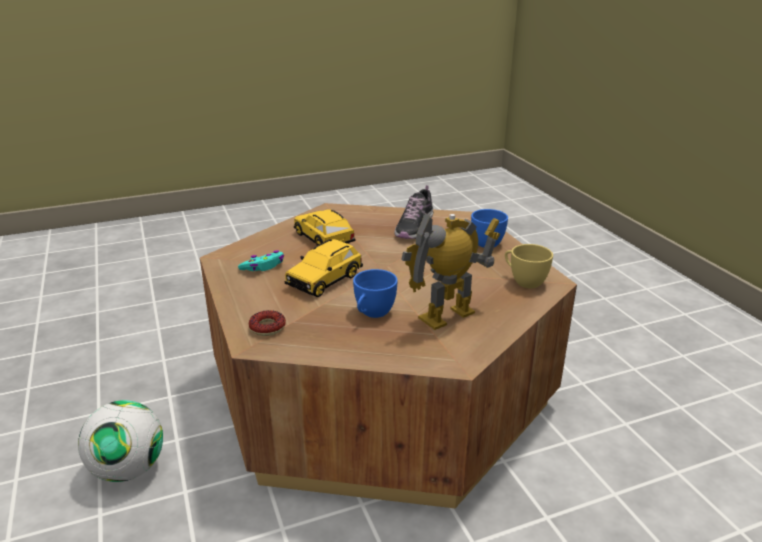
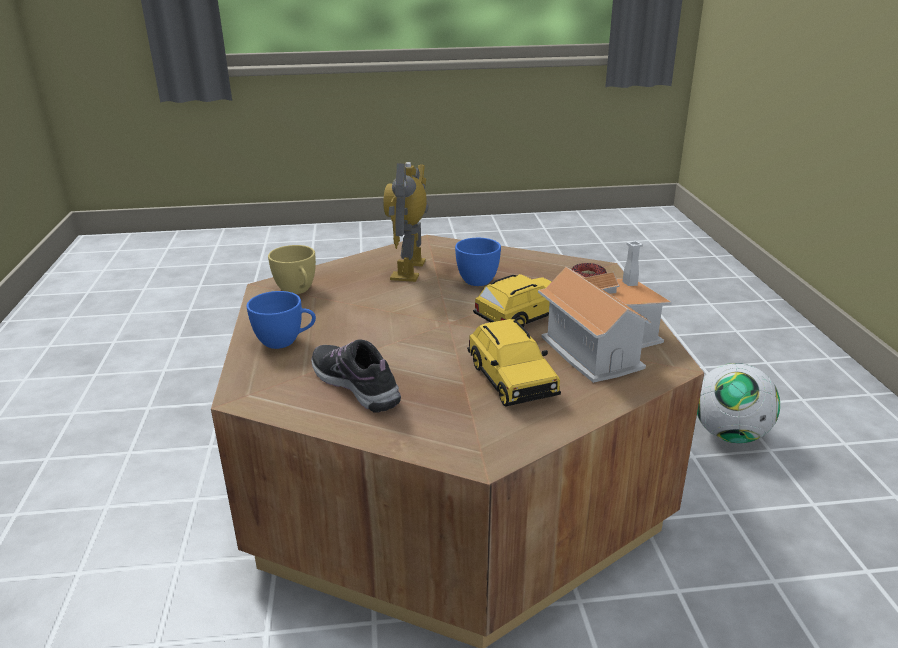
camera: 165 degrees left, 0 degrees up
(263, 267) = (602, 343): turquoise game controller -> toy house
(414, 227) = (356, 385): shoe -> shoe turned 75 degrees counterclockwise
(447, 316) = (410, 270): toy robot -> toy robot turned 120 degrees clockwise

